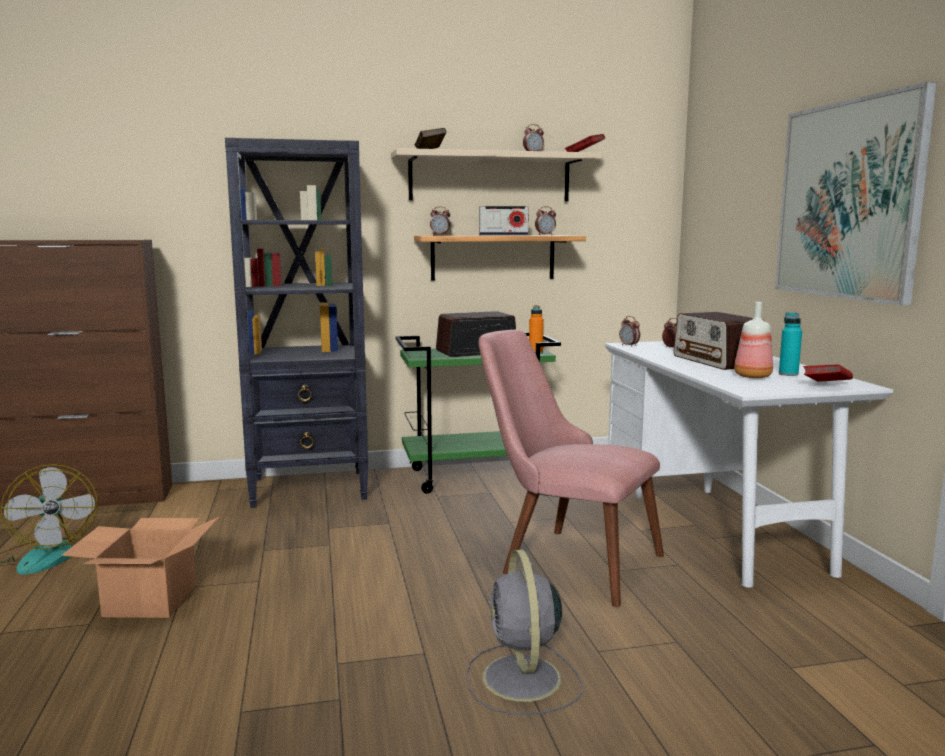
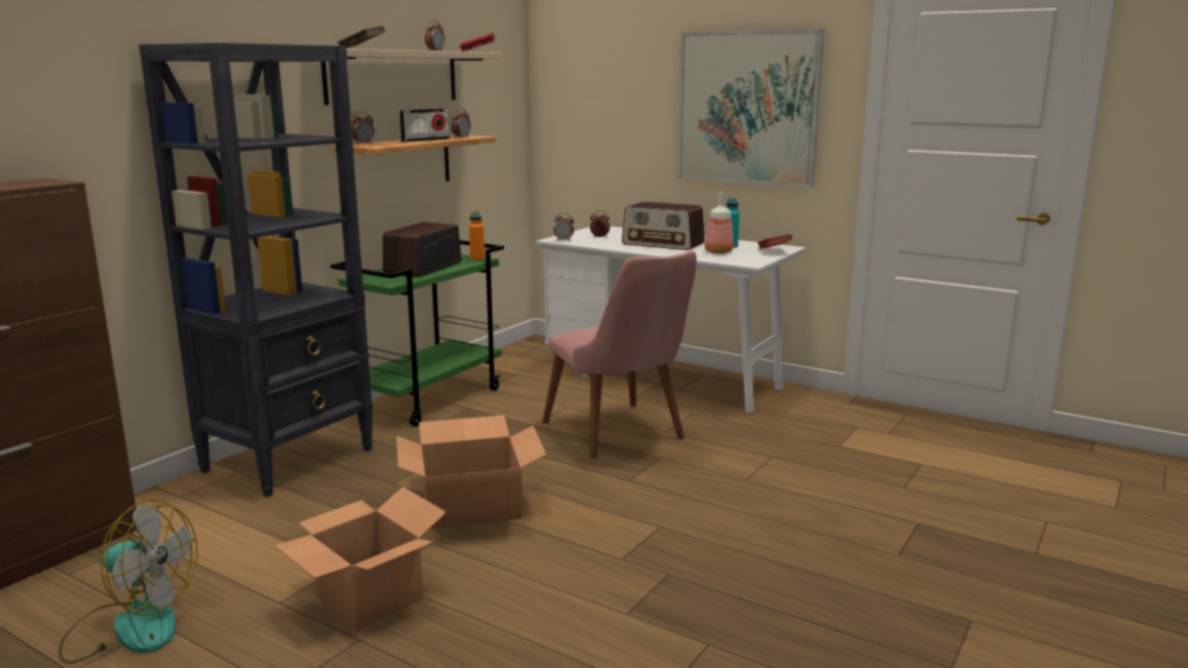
camera: 45 degrees left, 5 degrees up
(338, 564) = (471, 504): none -> cardboard box
(522, 680) = (741, 512): grey fan -> none
(564, 559) = (623, 436): pink chair -> pink chair turned 105 degrees counterclockwise

